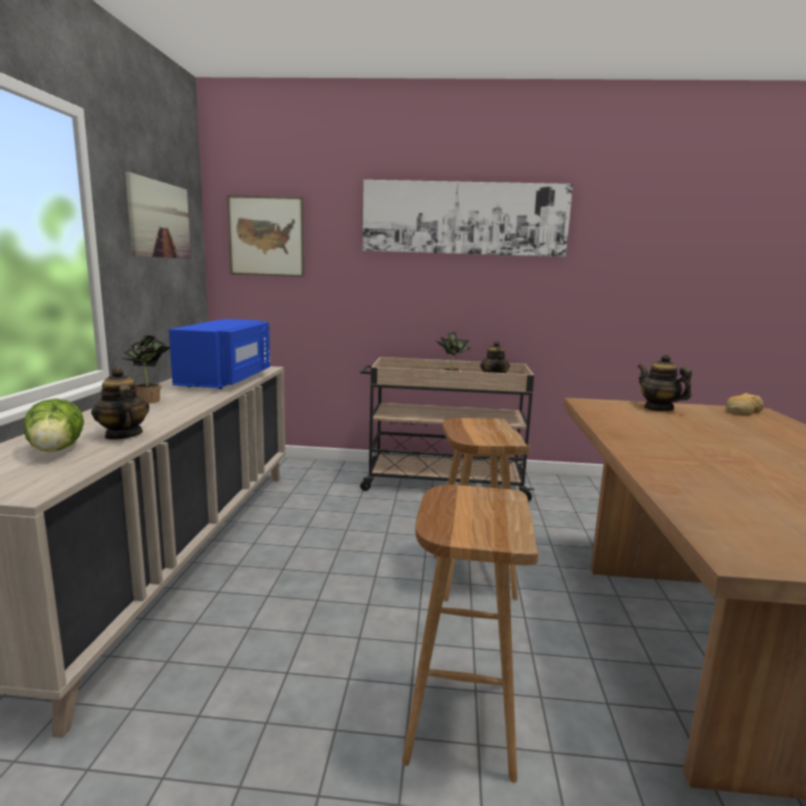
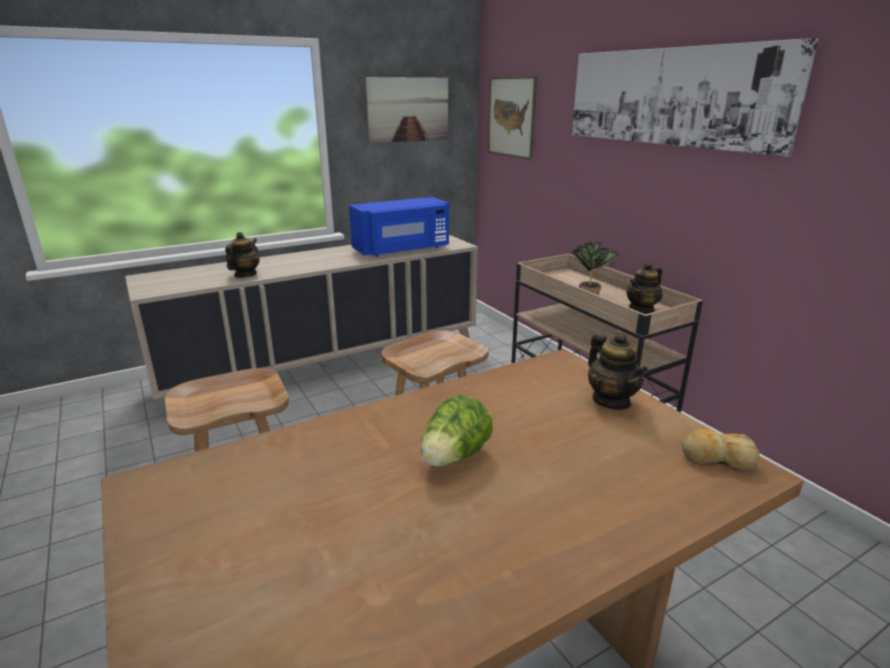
camera: 55 degrees right, 10 degrees up
(56, 451) = (204, 275): lettuce -> lettuce (454, 457)
(150, 401) = (318, 256): potted plant -> none
(658, 408) = (611, 401): teapot -> teapot turned 135 degrees clockwise

